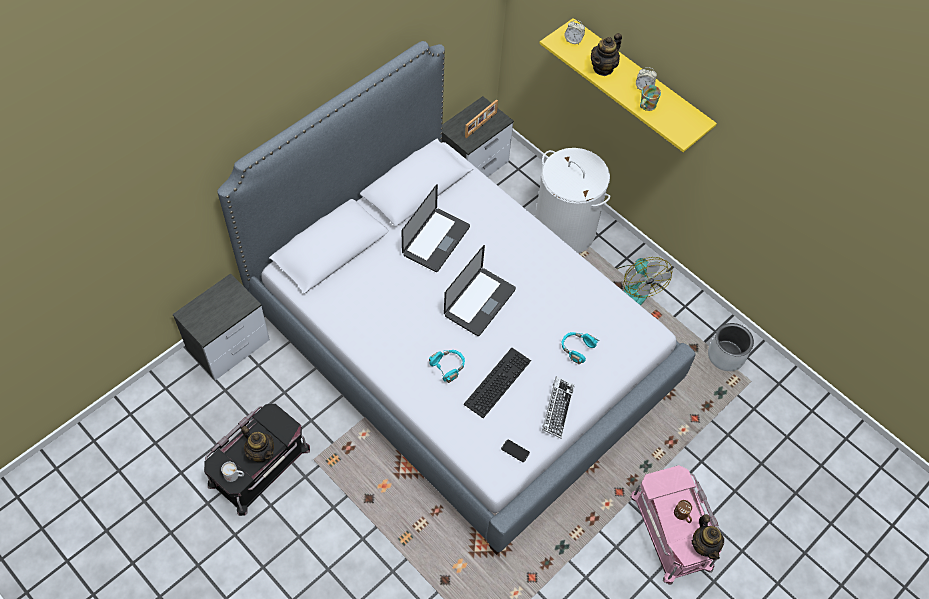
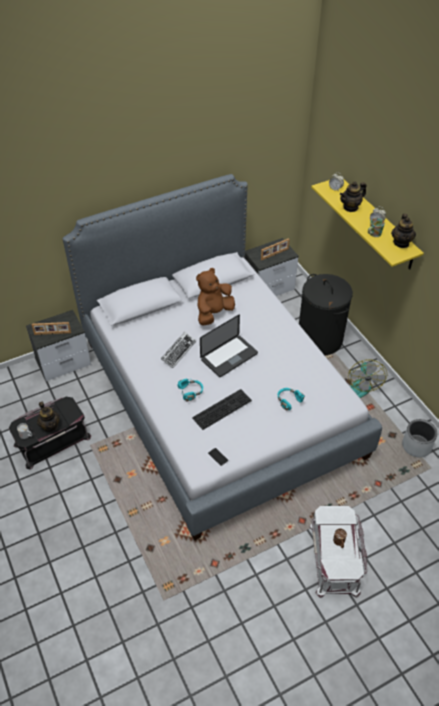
camera: 20 degrees right, 10 degrees down
(217, 318) = (52, 334): none -> picture frame
(436, 241) = (213, 313): laptop -> brown plush toy
(557, 409) = (260, 436): keyboard -> keyboard (178, 351)
(564, 230) = (320, 339): white laundry basket -> black laundry basket
(672, 530) = (335, 559): pink storage box -> white storage box
(704, 545) = (349, 568): teapot -> teapot (401, 243)

